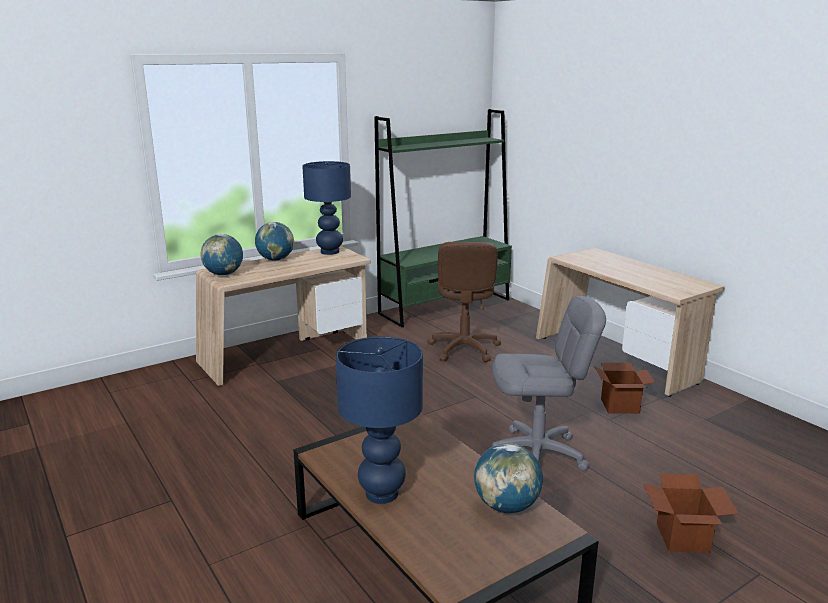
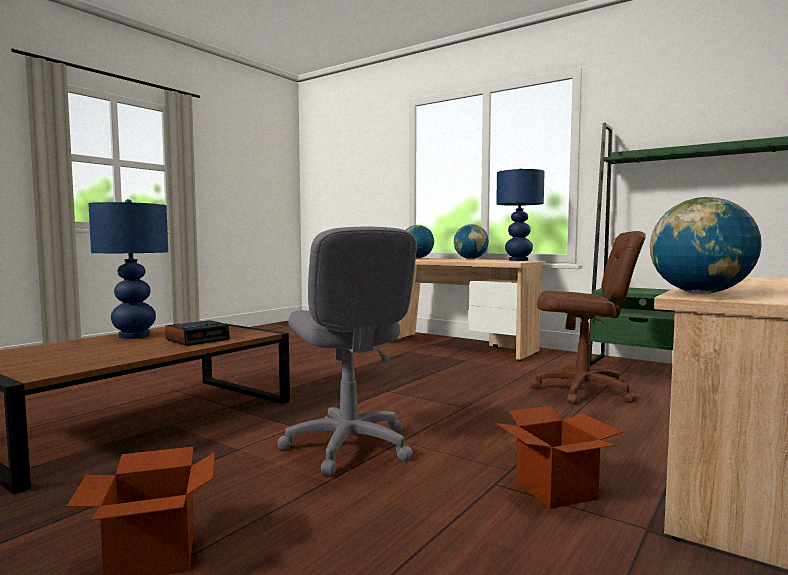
camera: 70 degrees right, 15 degrees down
(428, 454) = (198, 339): none -> alarm clock
(464, 349) = (583, 391): brown office chair -> brown office chair turned 150 degrees counterclockwise
(506, 506) = (95, 359): globe -> globe (700, 293)

